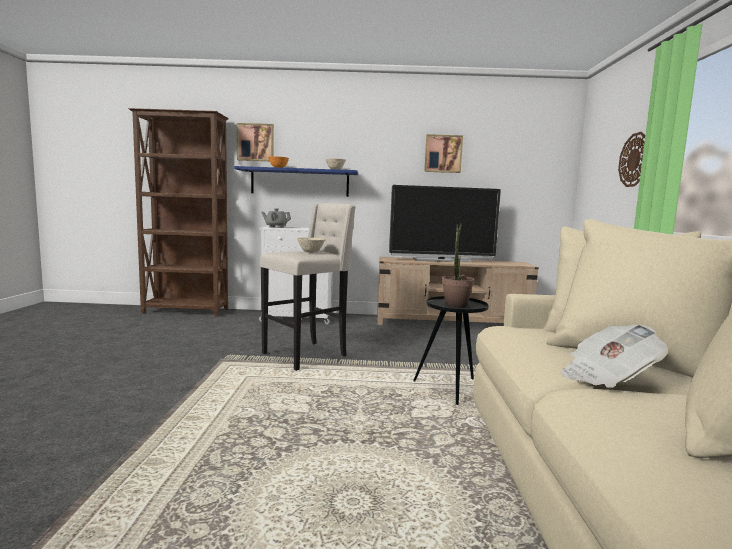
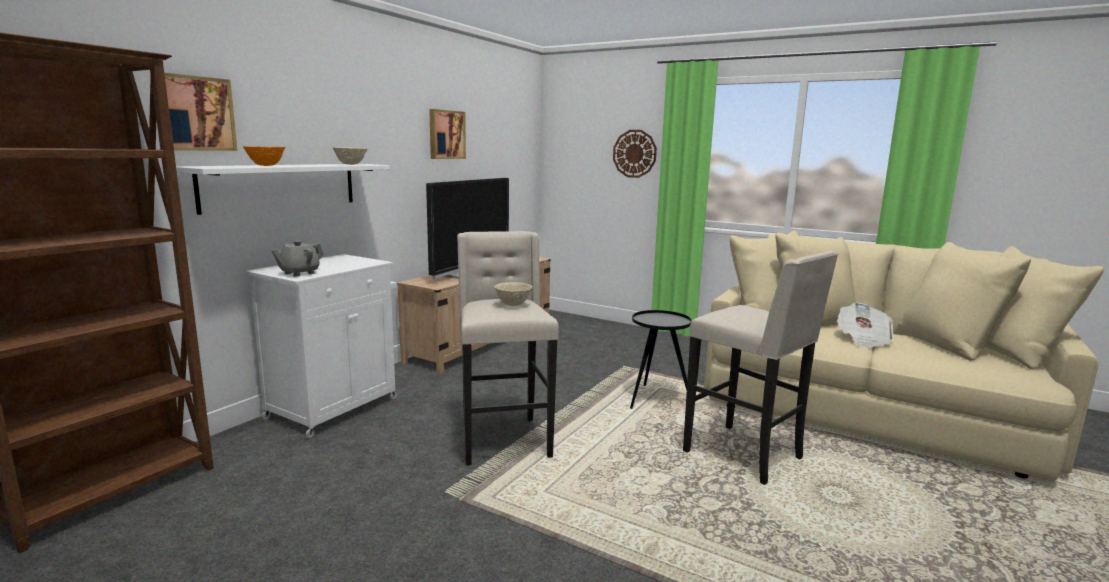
camera: 60 degrees left, 5 degrees up
(300, 182) = (281, 186): blue shelf -> white shelf
(388, 441) = (746, 455): none -> beige stool
(455, 306) = (669, 322): potted plant -> none

